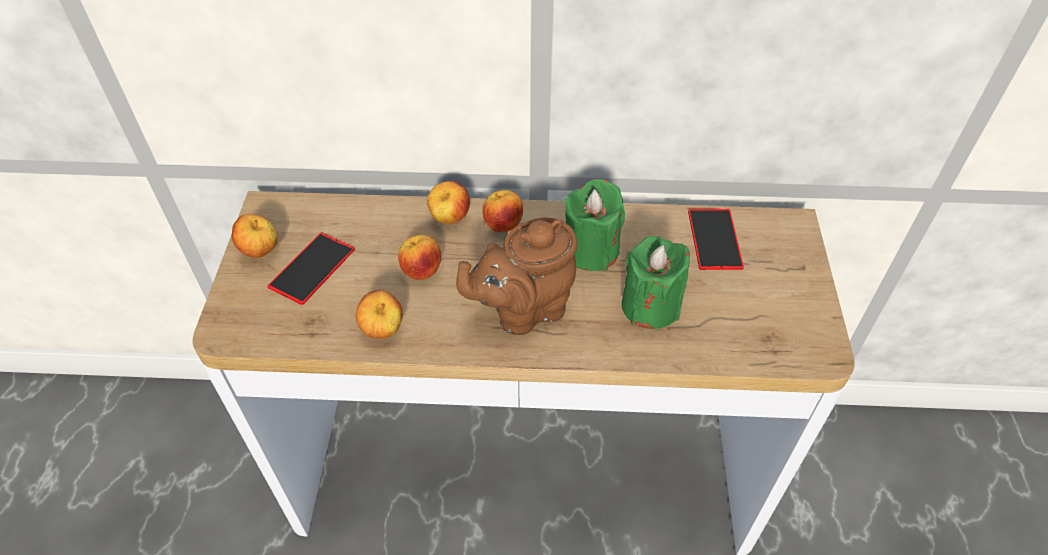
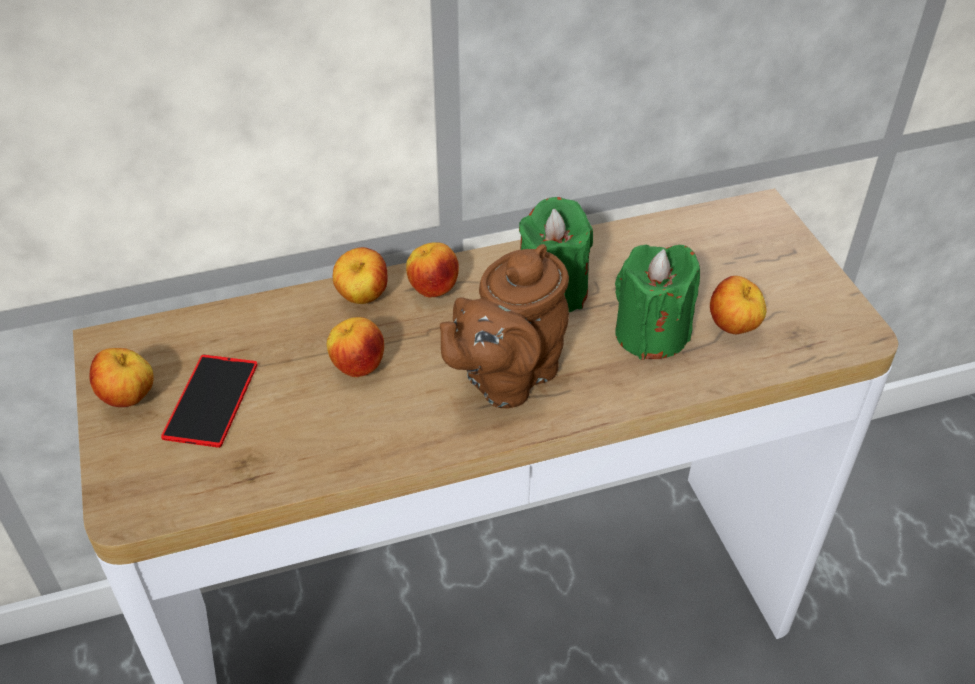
camera: 20 degrees left, 5 degrees down
(383, 330) = (343, 448): apple -> apple (733, 328)
(714, 239) = (685, 245): phone -> none

